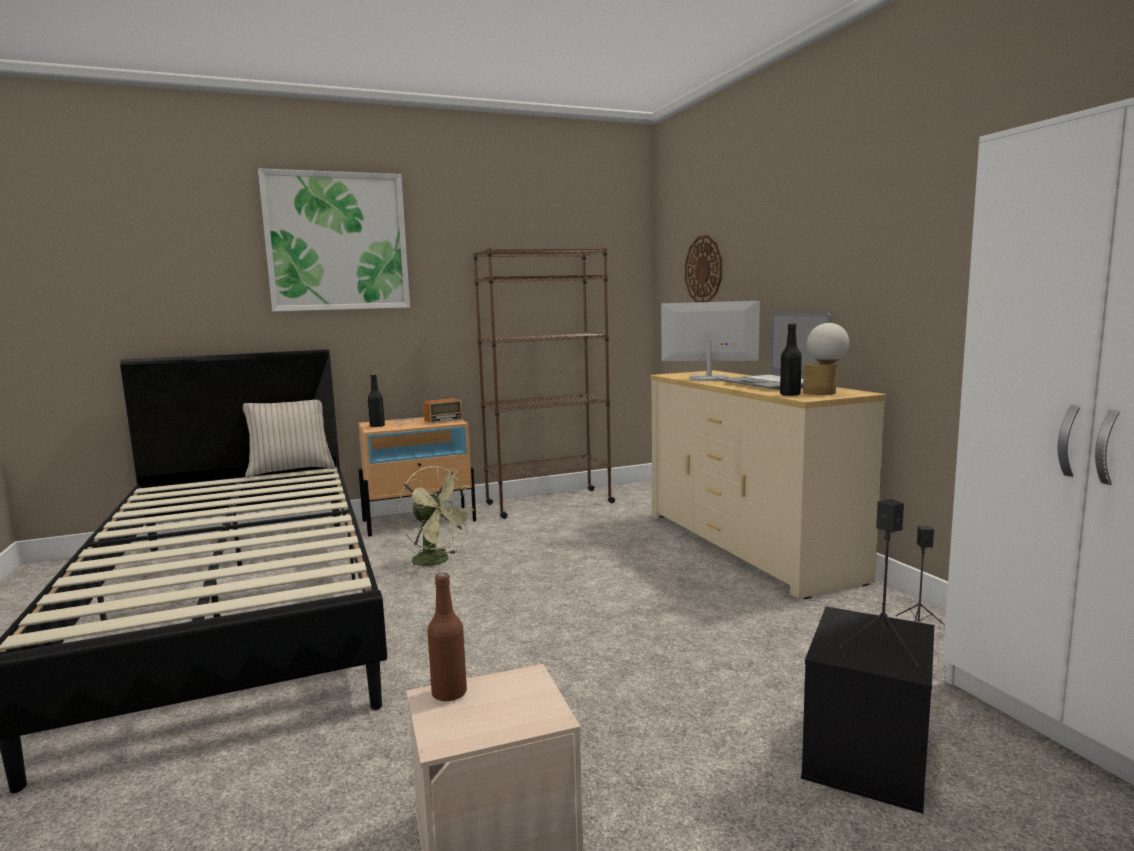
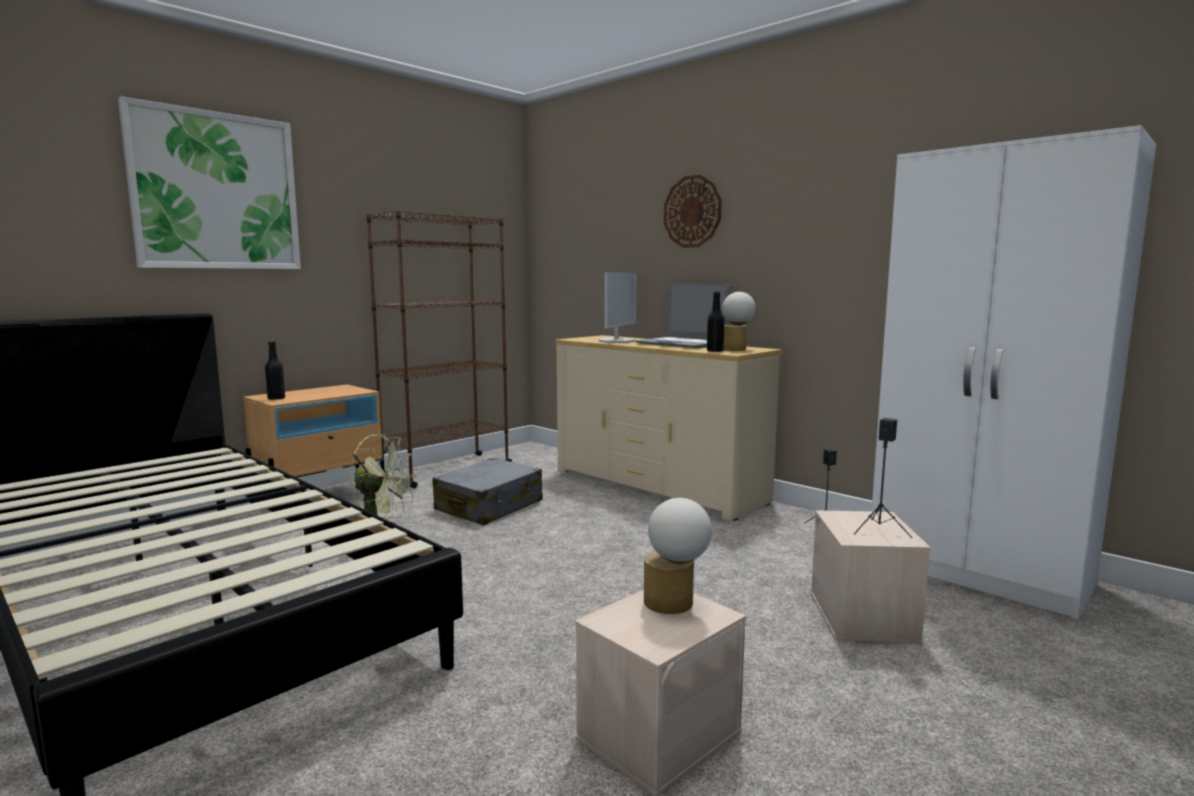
camera: 25 degrees left, 0 degrees up
(291, 470) = (170, 454): beige pillow -> none
(422, 421) = (322, 392): radio -> none
(449, 693) = (616, 615): brown bottle -> none
(519, 695) = (675, 604): none -> table lamp
(554, 546) = (489, 506): none -> grey suitcase
(704, 270) = (588, 244): wall clock -> wall clock (692, 211)
(708, 378) = (617, 341): monitor -> monitor turned 120 degrees clockwise
(868, 757) = (864, 617): black storage box -> beige storage box

